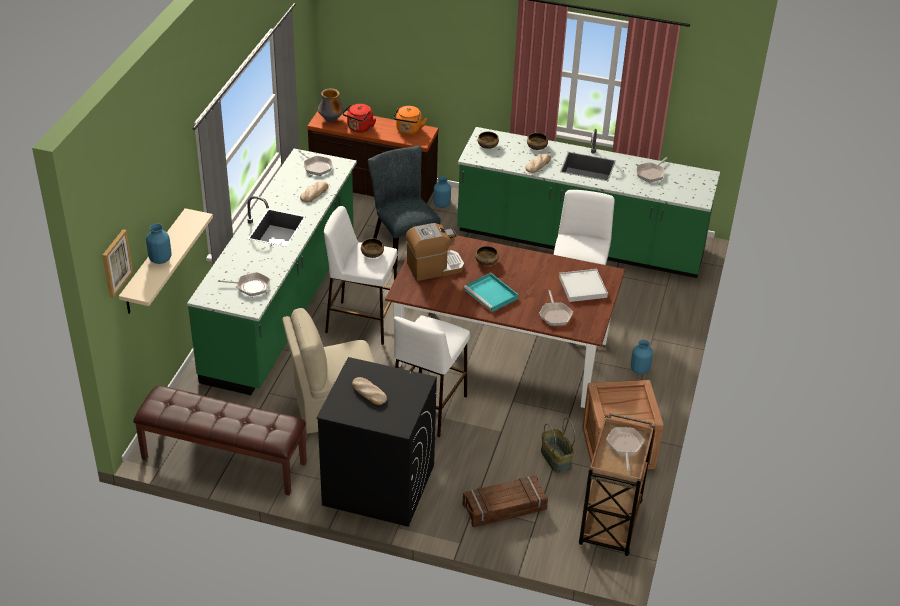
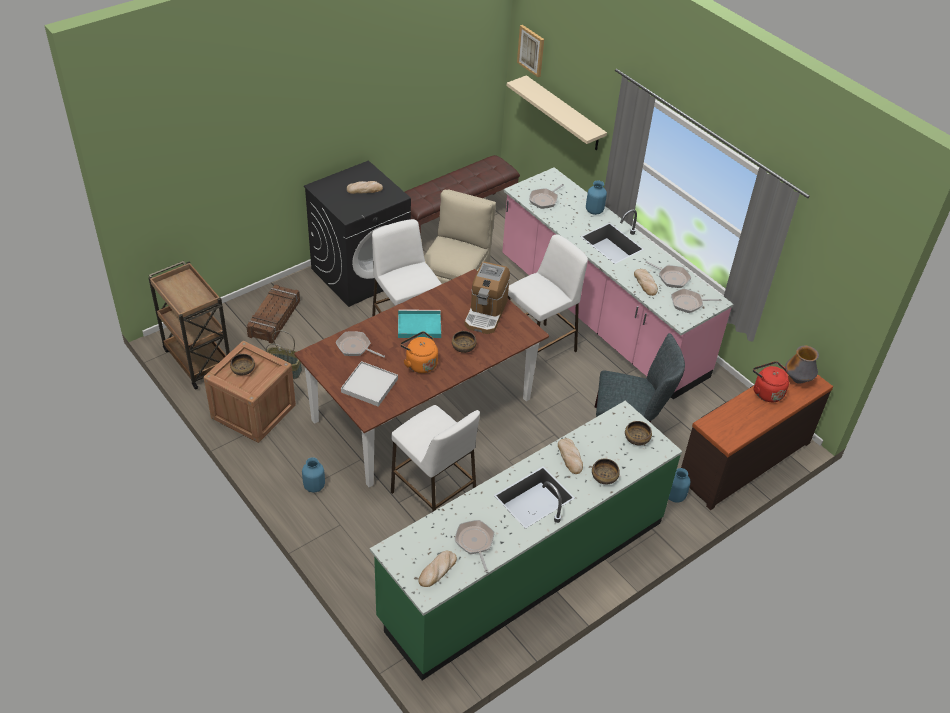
camera: 125 degrees right, 5 degrees up
(160, 259) = (550, 101): blue vase -> blue vase (594, 210)
(282, 306) = (600, 317): green counter -> pink counter
(372, 253) = (542, 293): bowl -> bowl (243, 369)
(408, 130) = (737, 426): orange kettle -> orange kettle (419, 363)
(624, 446) = (187, 297): frying pan -> frying pan (671, 278)
(688, 178) = (437, 570): none -> bread

